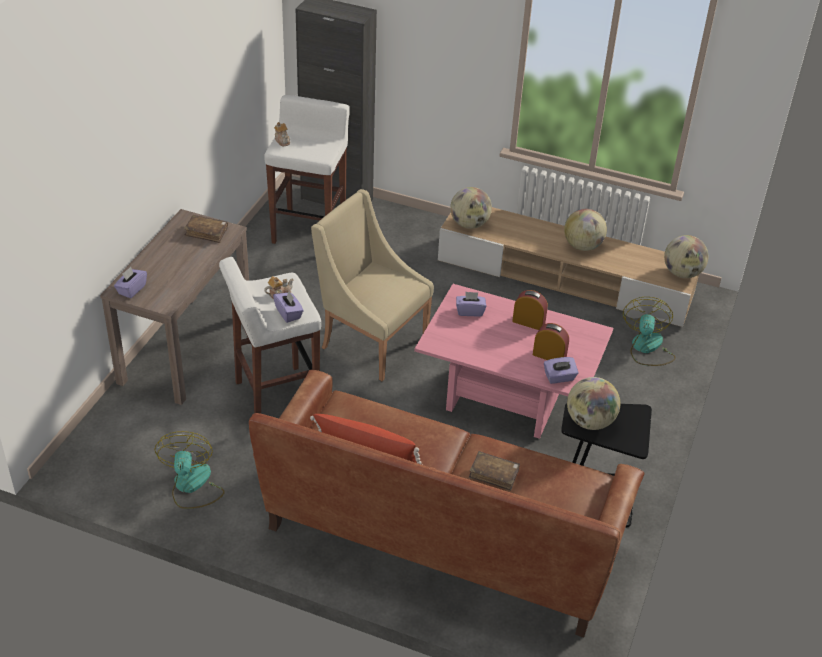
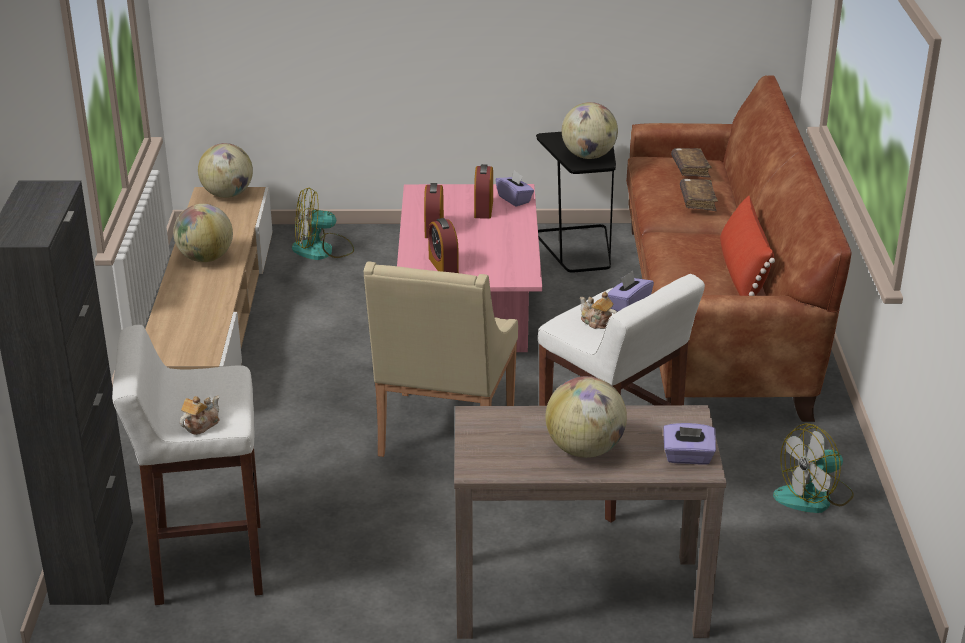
camera: 110 degrees left, 10 degrees down
(206, 232) = (498, 436): brown book -> brown book (690, 169)
(469, 224) = (198, 344): globe -> globe (584, 449)
(470, 311) = (443, 265): purple tissue box -> alarm clock

